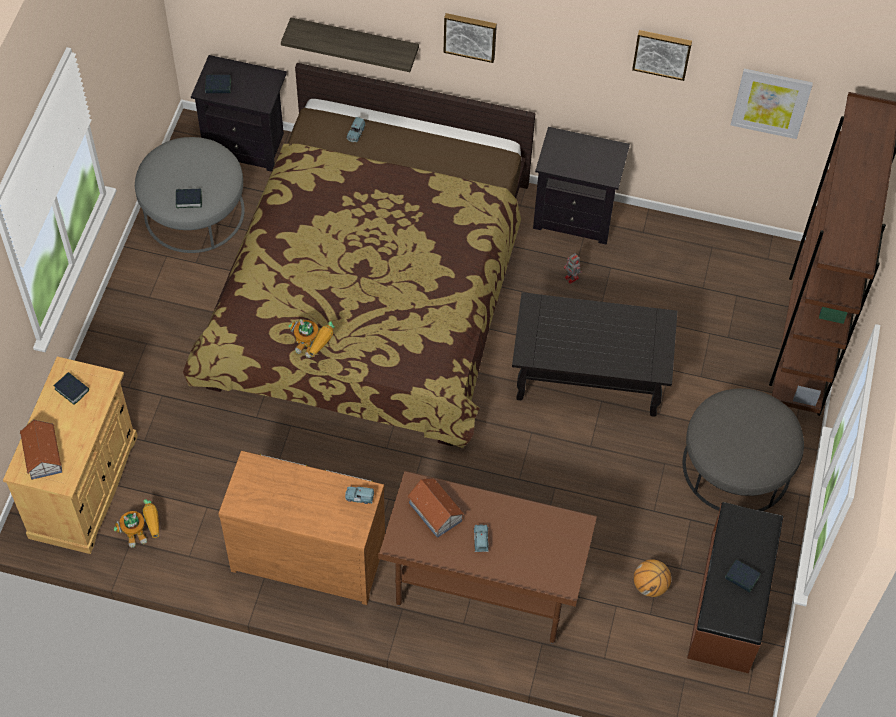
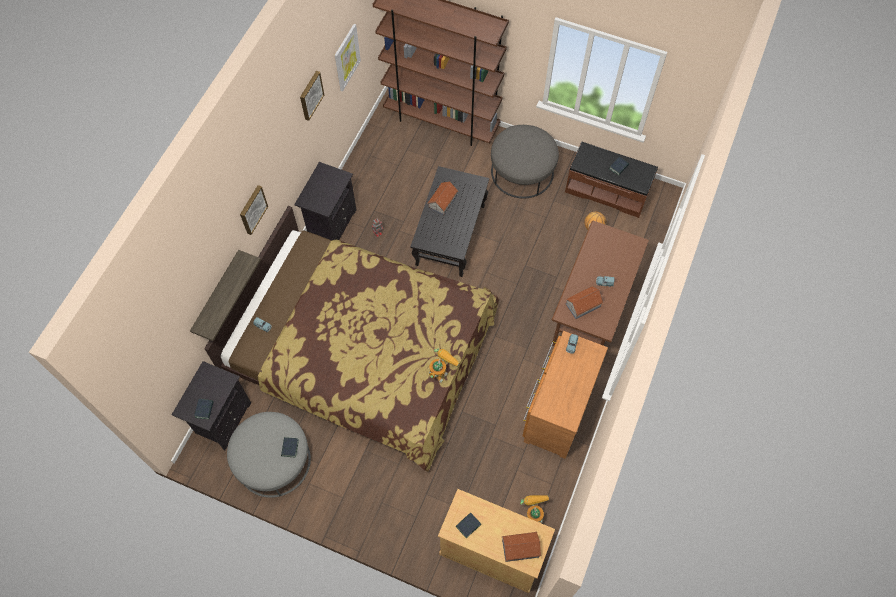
camera: 80 degrees left, 5 degrees up
(612, 325) = (443, 201): none -> toy house

